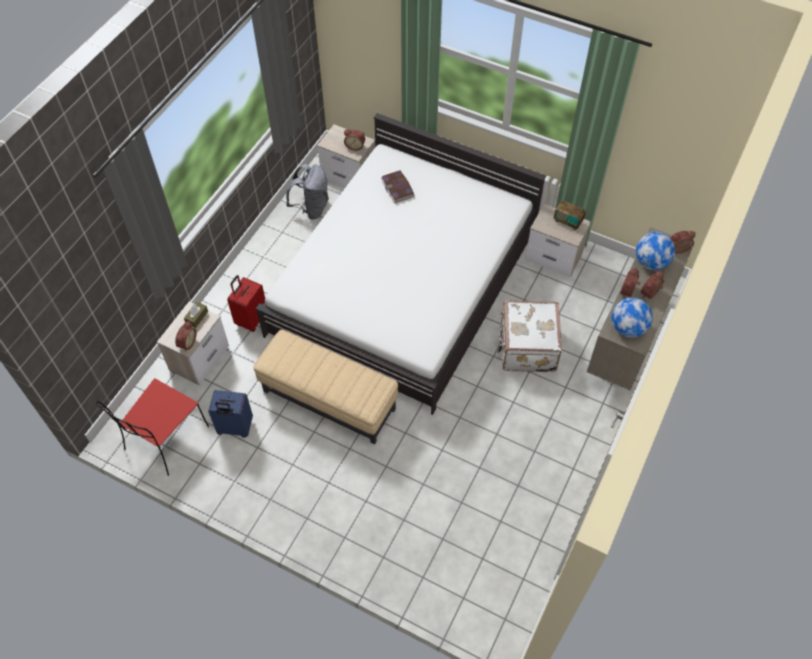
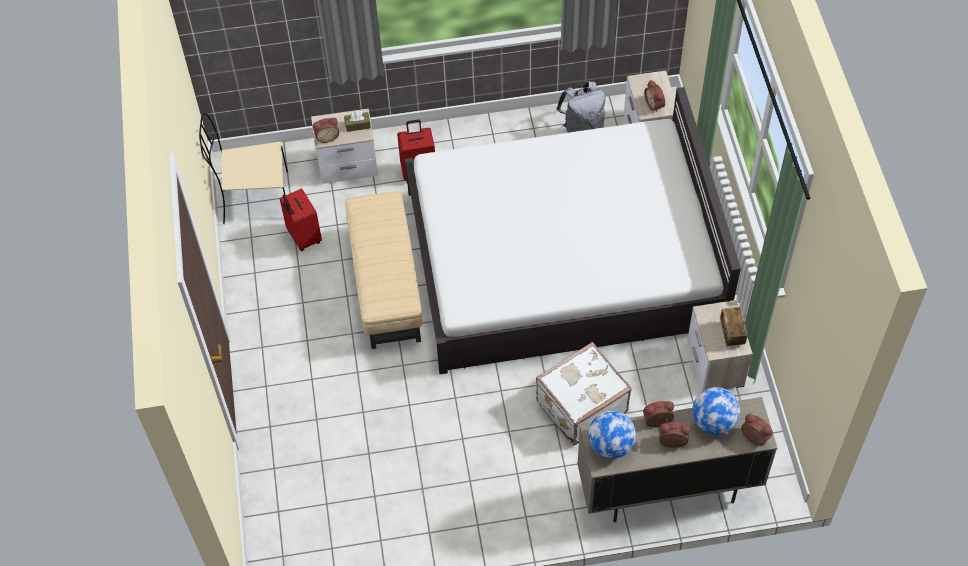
camera: 55 degrees right, 0 degrees up
(165, 439) = (253, 198): red chair -> beige chair
(235, 428) = (303, 237): blue suitcase -> red suitcase
(397, 188) = (628, 168): book -> none

